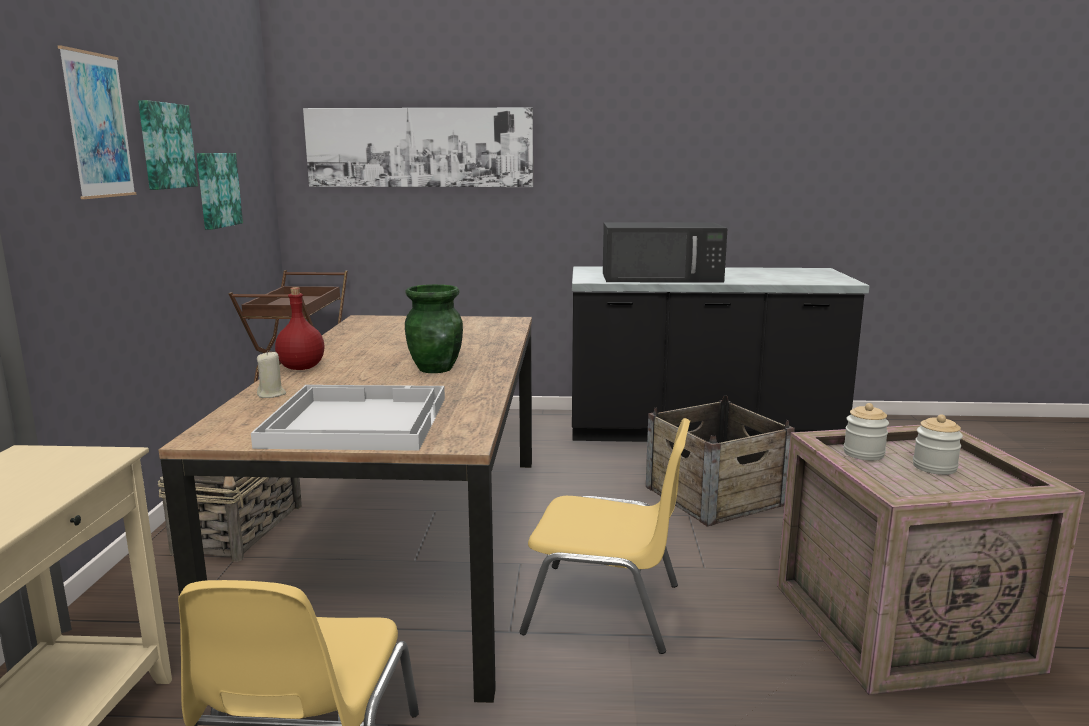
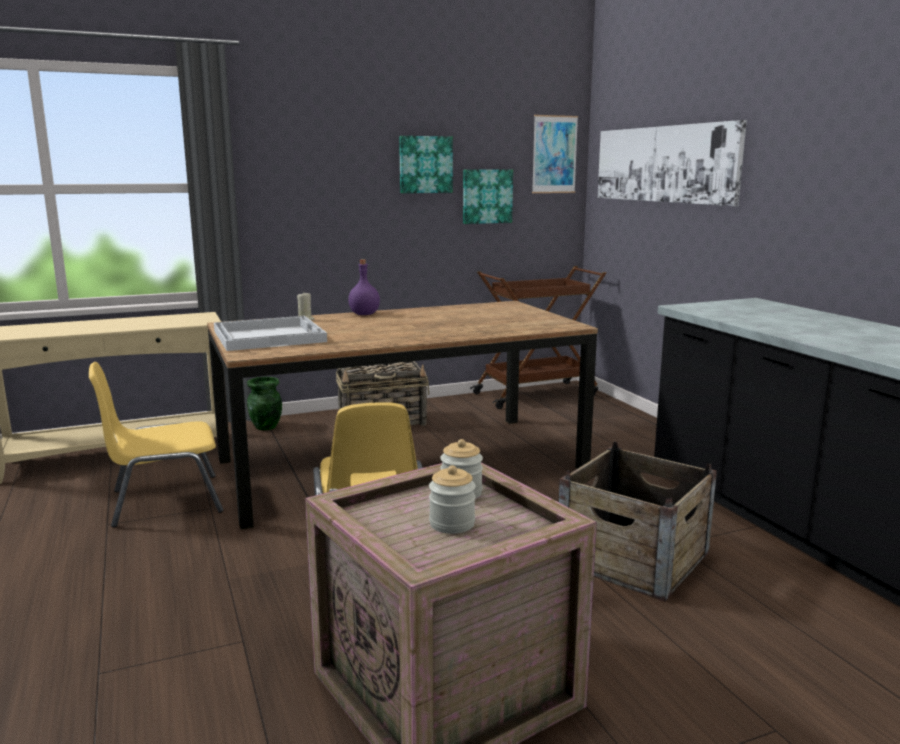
camera: 65 degrees right, 0 degrees up
(98, 126) = (355, 153): picture -> picture (554, 154)
(301, 368) = (363, 314): red bottle -> purple bottle
(436, 368) = (395, 331): green vase -> green vase (266, 427)
(663, 277) = (762, 319): black microwave -> none

